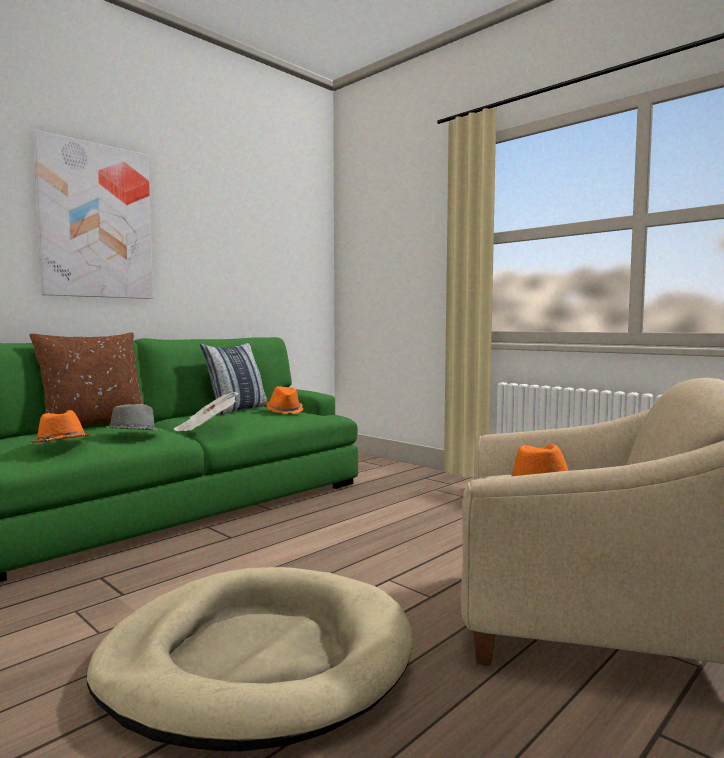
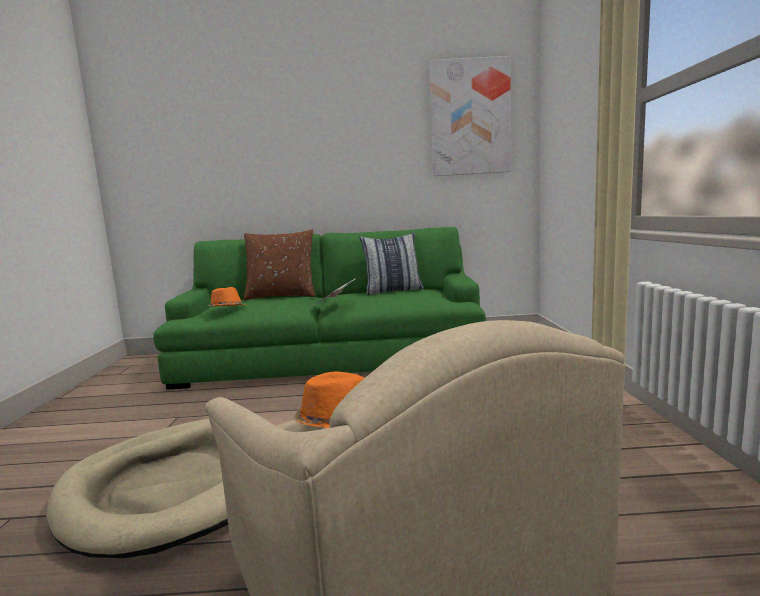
camera: 45 degrees right, 5 degrees up
(96, 221) = (302, 147): picture -> picture (470, 118)
(133, 434) = (276, 306): grey hat -> none
(285, 411) = (420, 295): orange hat -> none

